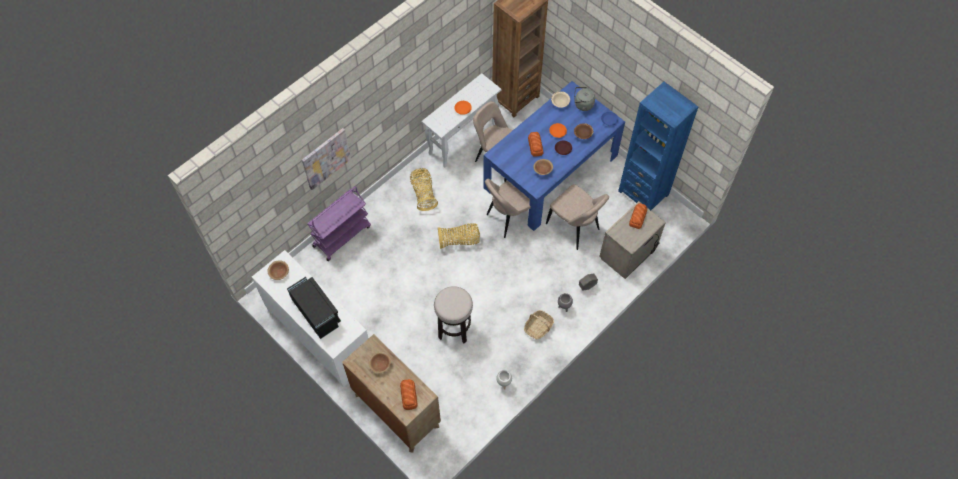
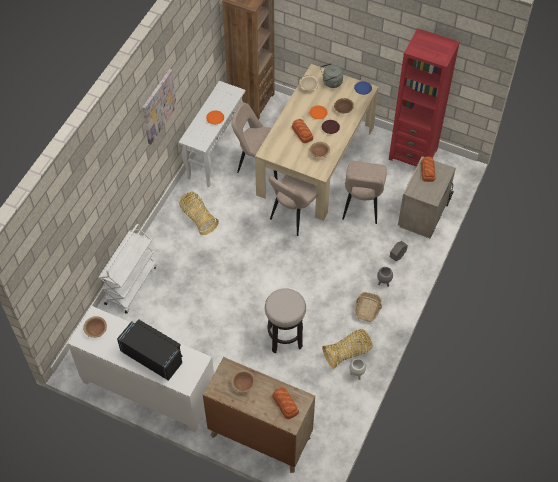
camera: 20 degrees left, 5 degrees down
(326, 158) = (106, 198): picture -> picture (158, 106)
(342, 235) = (131, 284): purple cart -> white cart
(459, 240) = (253, 252): basket -> basket (347, 353)
(551, 172) = (316, 160): blue dining table -> beige dining table
(574, 228) = (361, 206): beige chair -> beige chair turned 75 degrees clockwise
(643, 192) = (413, 154): blue bookcase -> red bookcase

